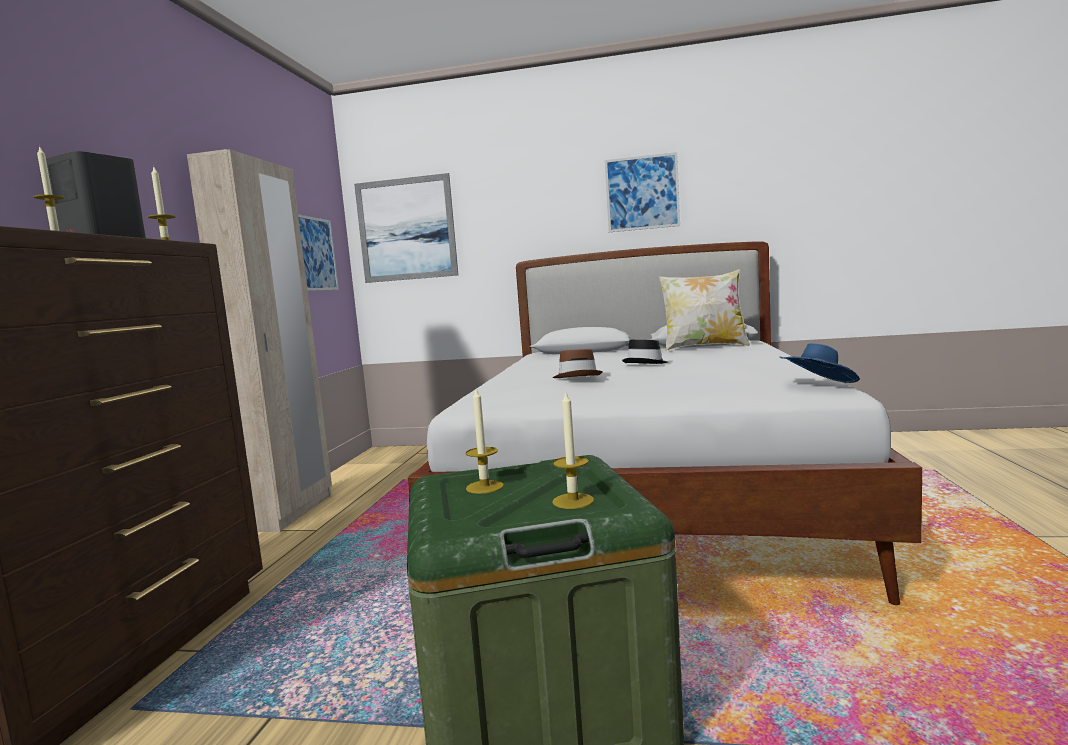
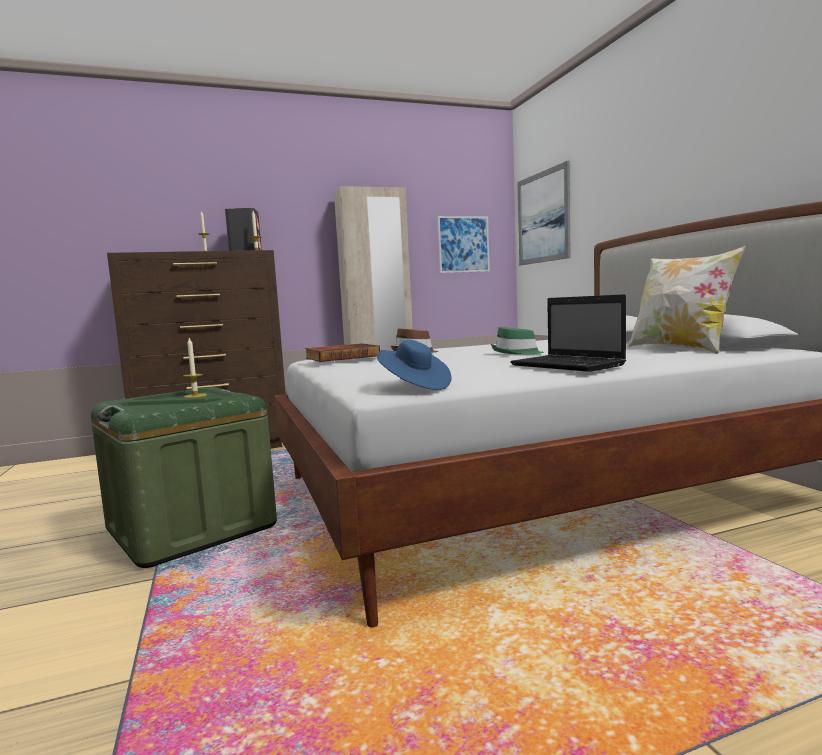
camera: 60 degrees right, 0 degrees up
(540, 392) = (342, 357): none -> book
(573, 501) = (163, 407): candle -> none
(642, 193) = (725, 147): picture -> none
(646, 363) = (516, 353): black hat -> green hat
(762, 361) = (569, 365): none -> laptop

